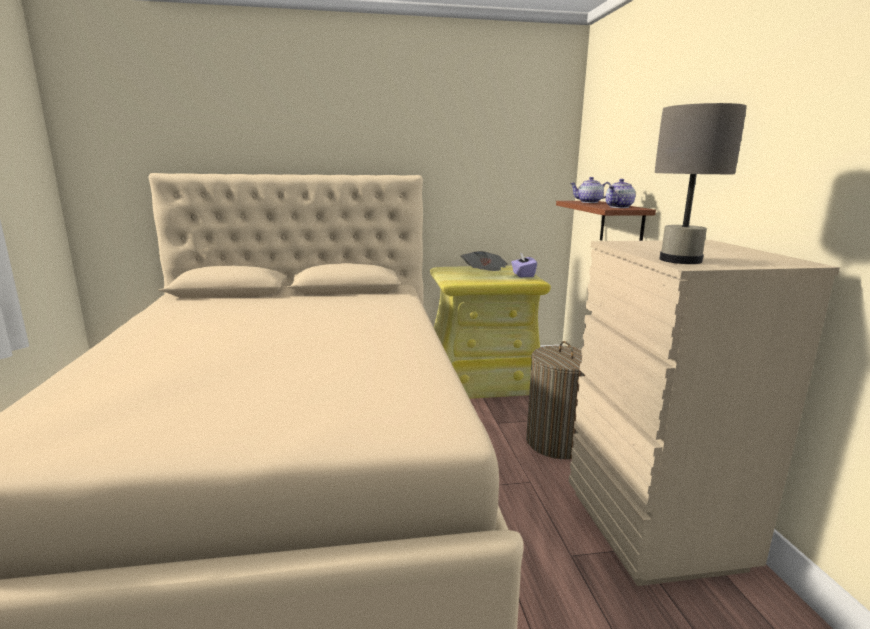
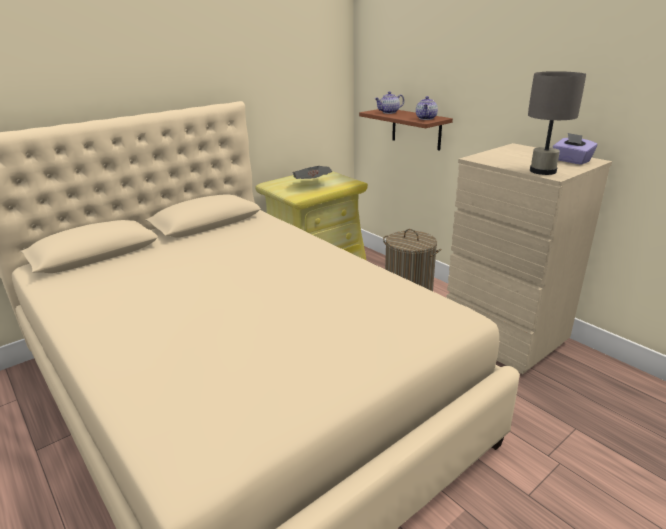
camera: 30 degrees left, 10 degrees up
(522, 275) = (339, 178): purple tissue box -> purple tissue box (571, 161)

